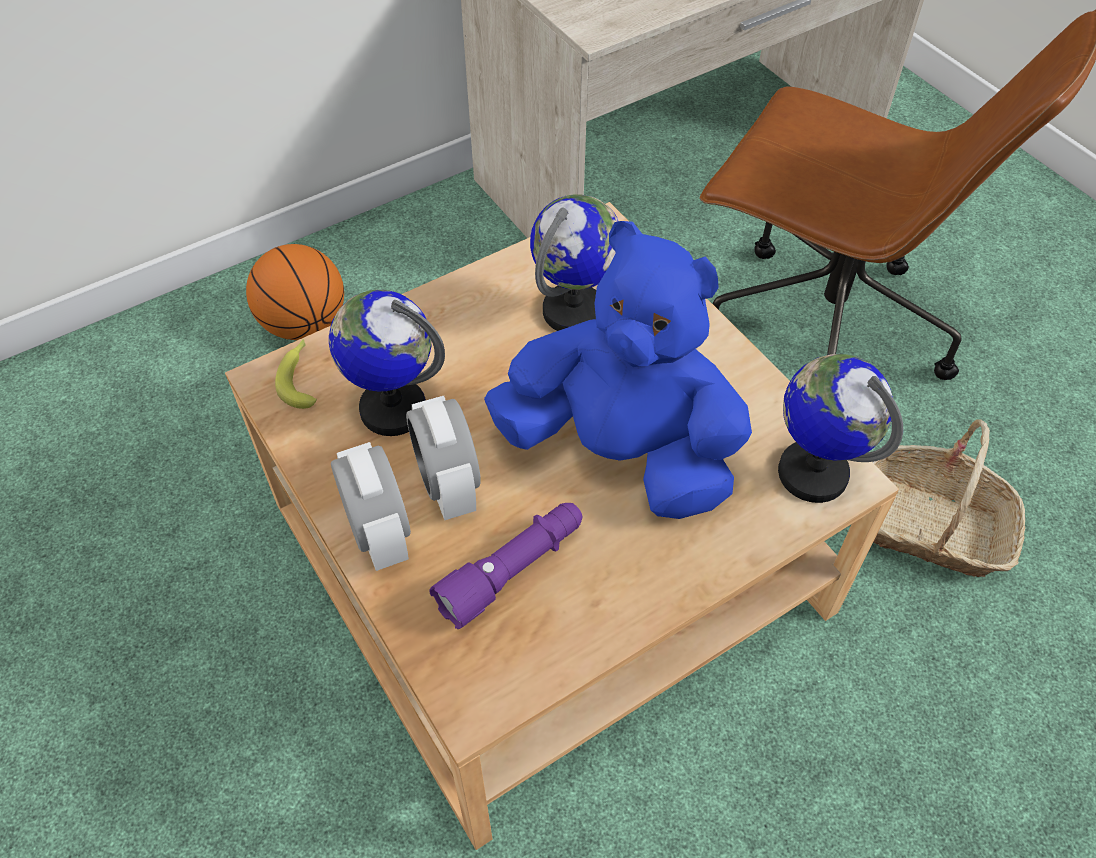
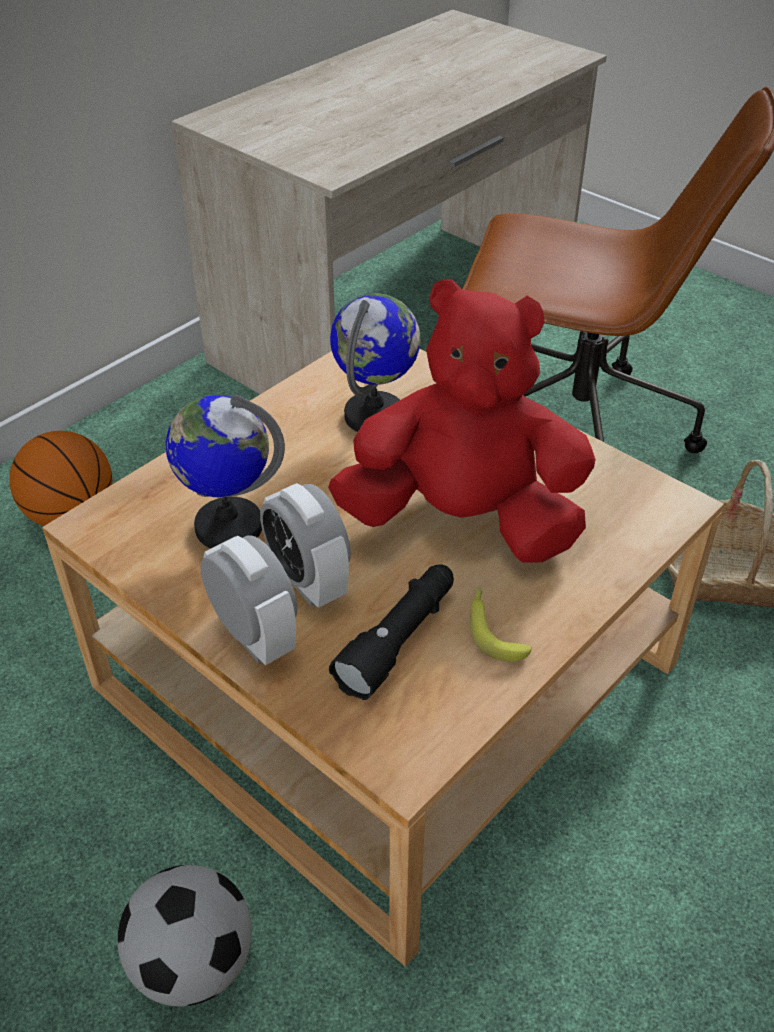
camera: 15 degrees left, 10 degrees down
(293, 794) = (193, 962): none -> football
(300, 378) = (124, 517): banana -> banana (493, 629)
(512, 570) = (399, 640): purple flashlight -> black flashlight
(621, 452) = (464, 521): blue plush toy -> red plush toy
(812, 472) = (644, 504): globe -> none

